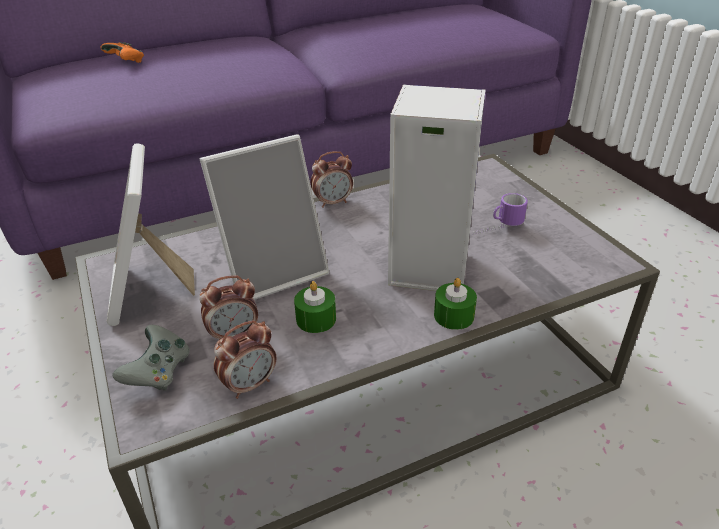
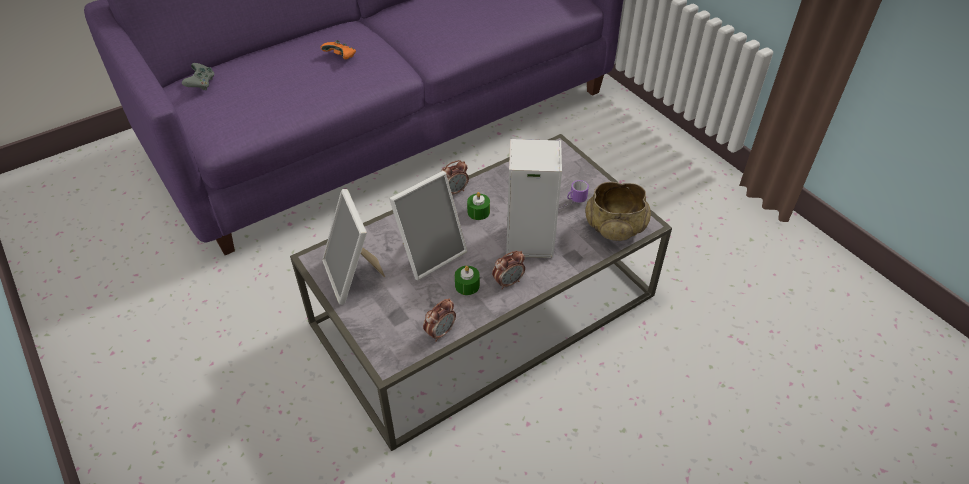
camera: 10 degrees left, 10 degrees up
(126, 62) = (256, 71): orange game controller -> orange game controller (341, 57)
(159, 373) = (384, 331): grey game controller -> grey game controller (201, 84)
(234, 335) = (420, 302): alarm clock -> alarm clock (508, 282)
(454, 315) = (550, 274): green candle -> green candle (478, 212)
(565, 262) = (615, 227): none -> beige bowl

